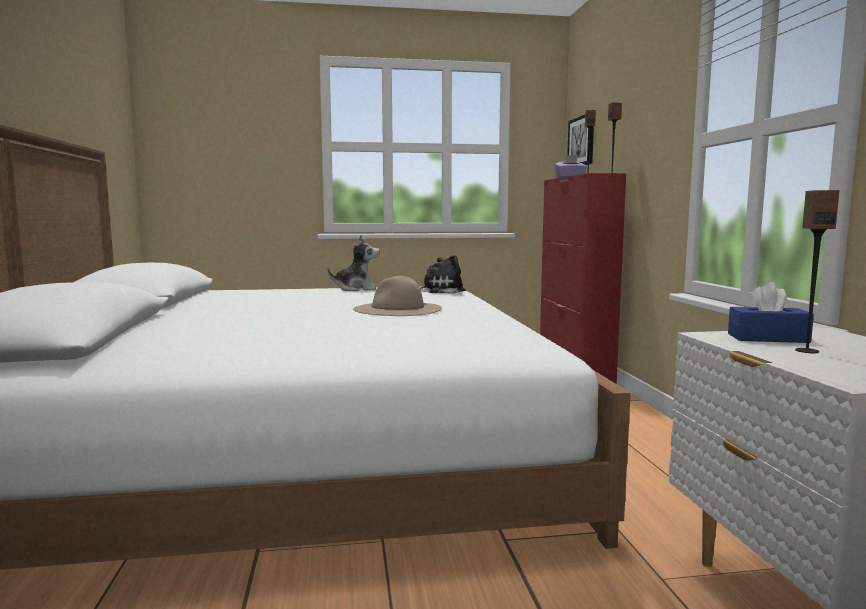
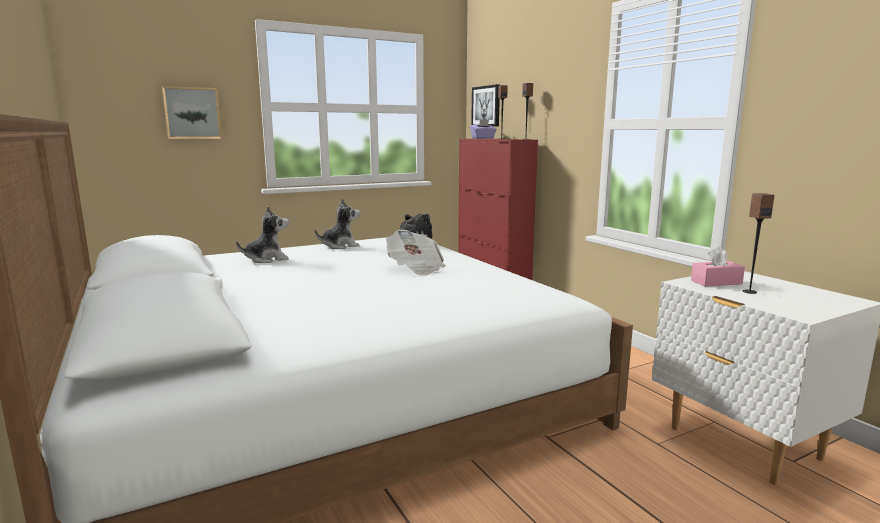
camera: 20 degrees left, 5 degrees up
(251, 153) = (192, 113): none -> picture
(261, 294) = (267, 259): none -> plush toy
(397, 309) = (415, 268): beige hat -> newspaper
(767, 338) = (716, 282): blue tissue box -> pink tissue box

